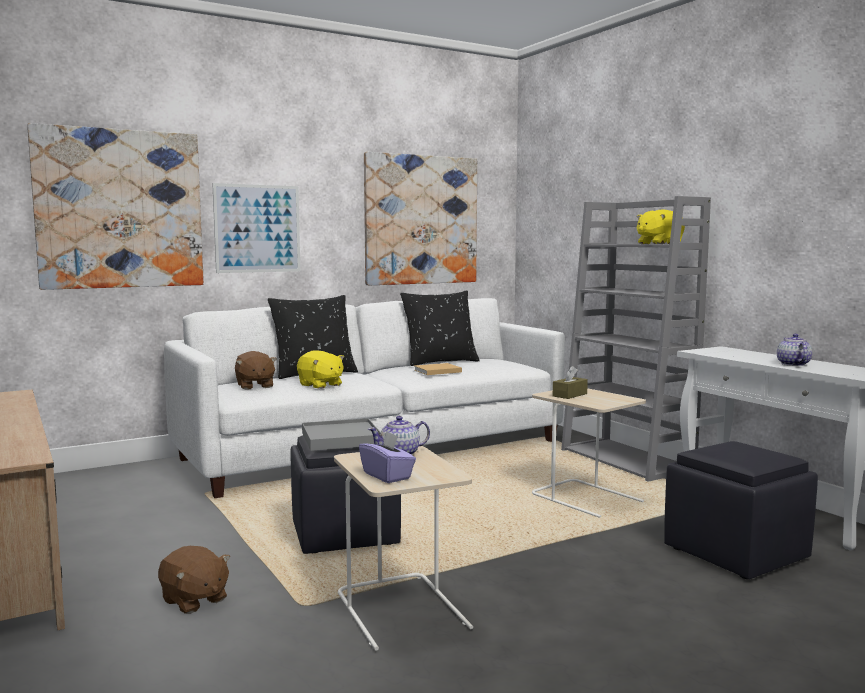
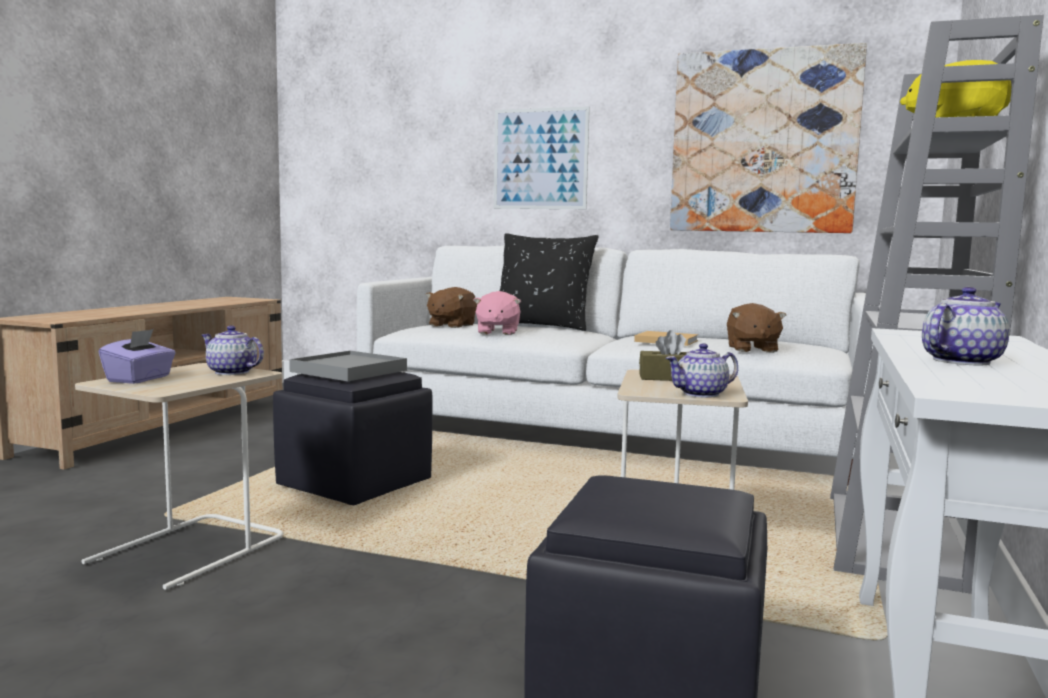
camera: 50 degrees right, 0 degrees up
(120, 209) = (411, 142): picture -> none
(194, 600) = (144, 483): brown plush toy -> brown plush toy (751, 349)
(320, 385) = (497, 332): yellow plush toy -> pink plush toy
(440, 362) = (721, 337): black pillow -> none
(620, 400) = (702, 394): none -> teapot

